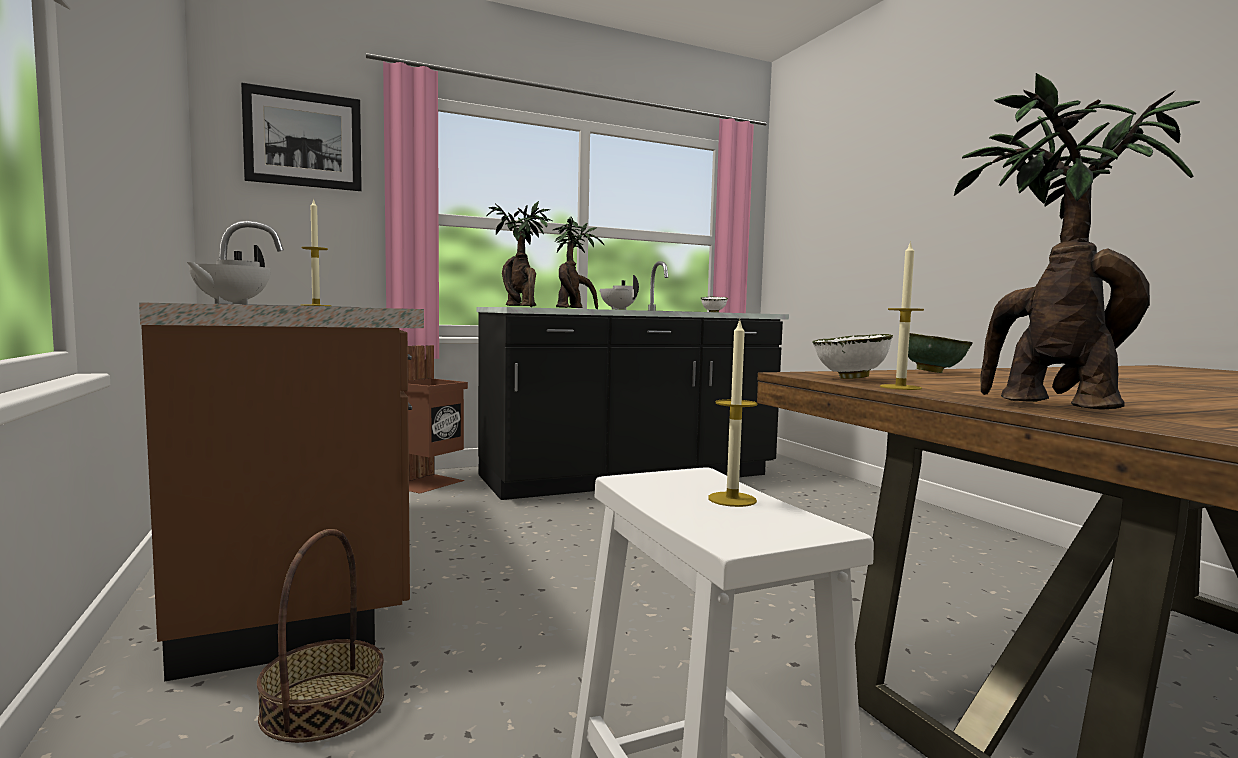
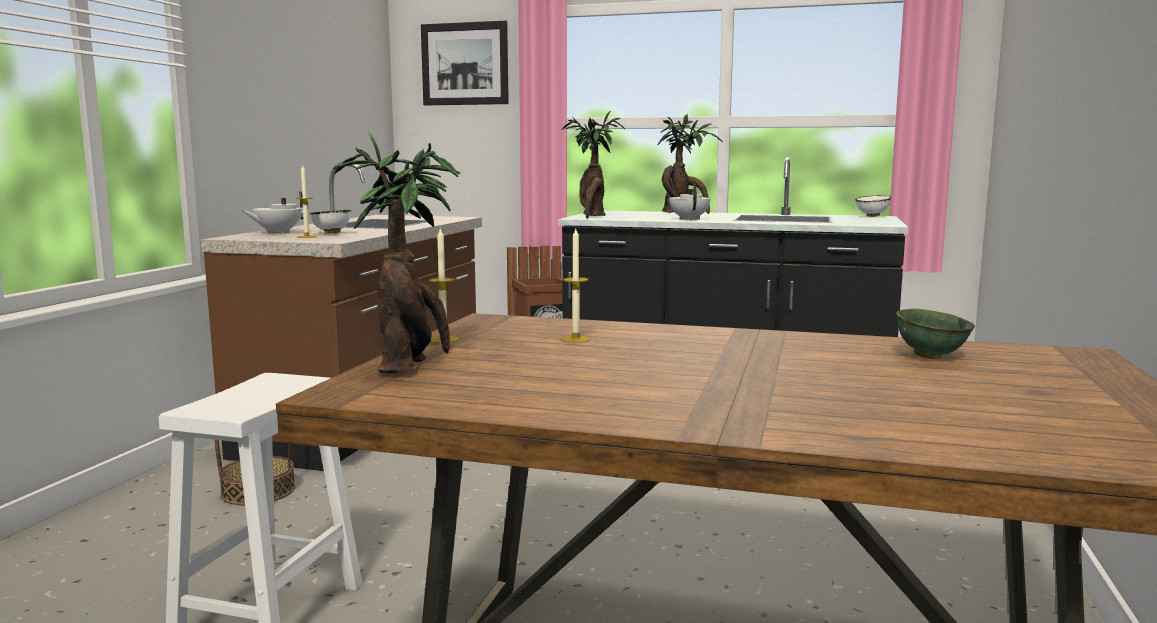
camera: 40 degrees right, 5 degrees up
(732, 499) = (269, 395): candle -> candle (575, 339)
(851, 378) = (481, 327): white bowl -> white bowl (331, 233)
(931, 372) = (620, 328): green bowl -> green bowl (930, 356)

